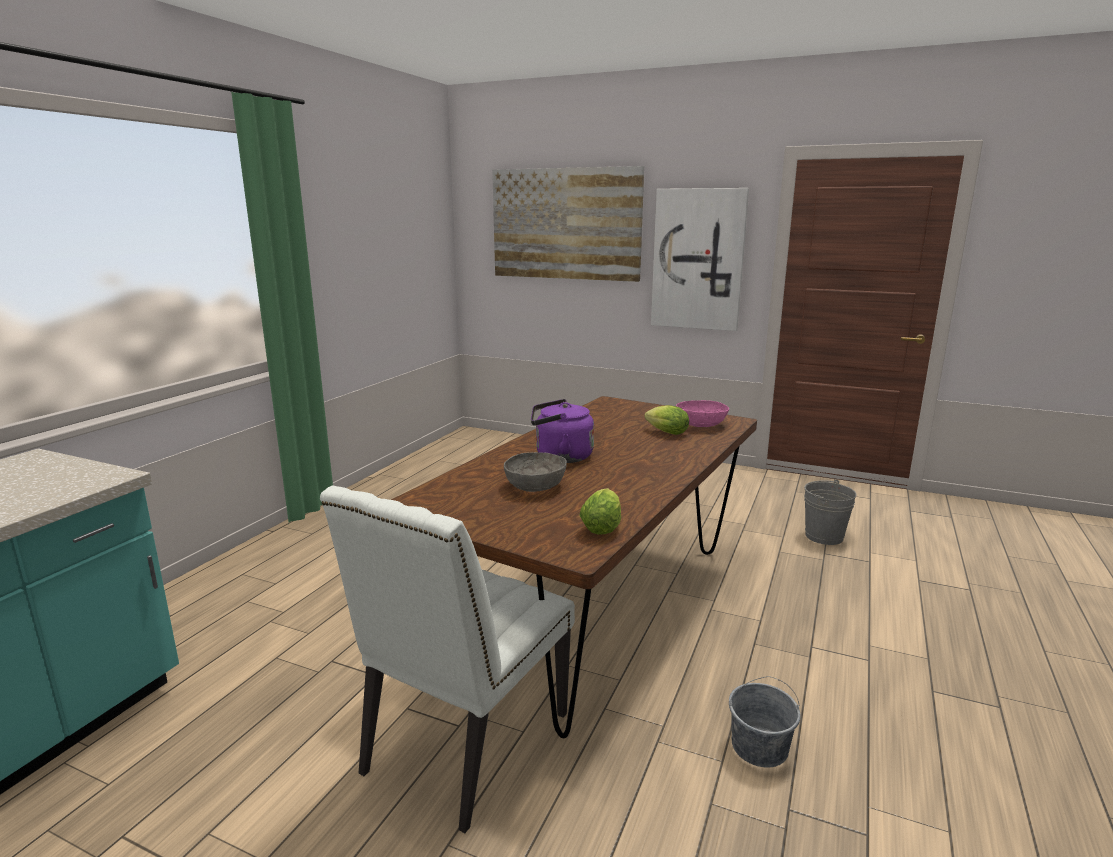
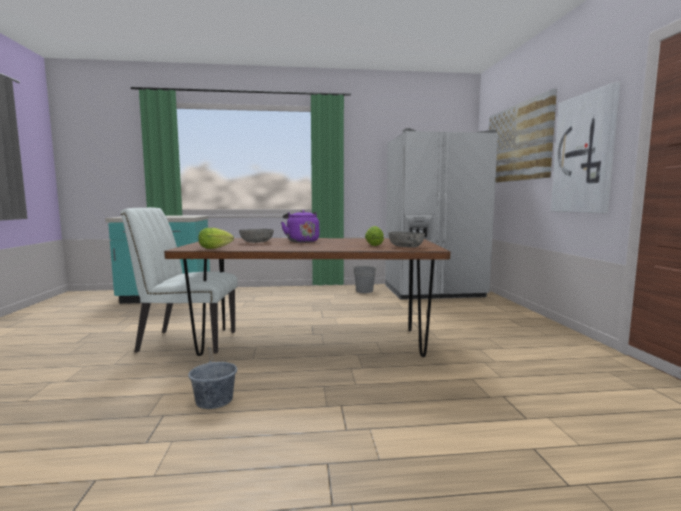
camera: 60 degrees right, 10 degrees down
(471, 459) = (433, 291): none -> white fridge
(701, 424) = (406, 247): pink bowl -> grey bowl
(824, 536) = (537, 393): grey bucket -> grey bucket (364, 291)

